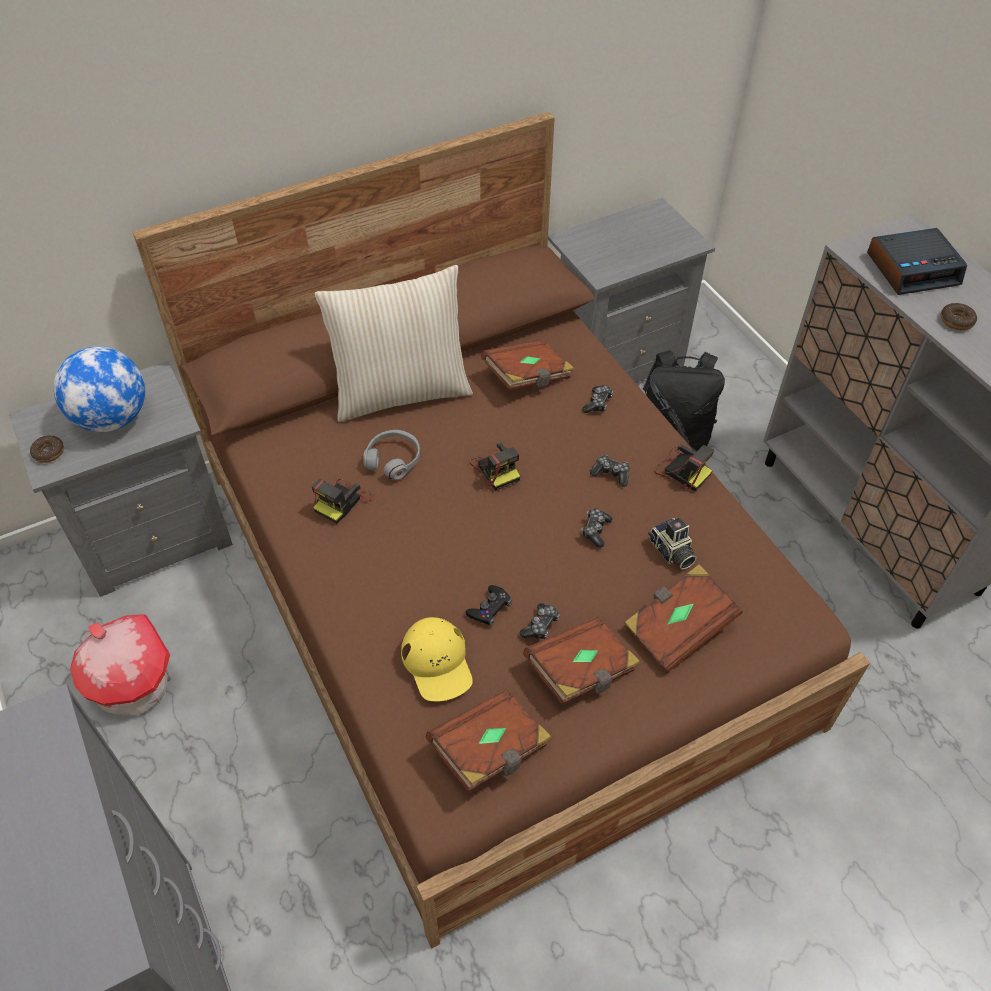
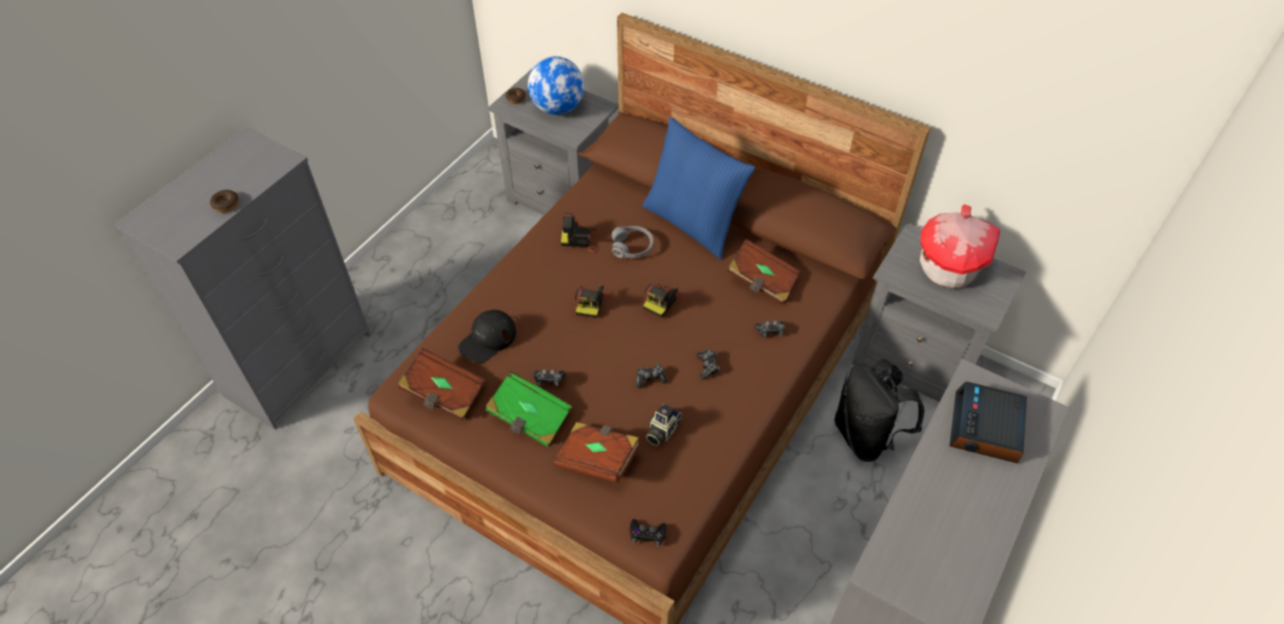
camera: 60 degrees right, 0 degrees up
(133, 683) = (462, 248): toy house -> toy house (949, 267)
(401, 392) = (693, 223): beige pillow -> blue pillow
(437, 662) = (488, 339): yellow cap -> black cap
(489, 608) = (543, 347): black game controller -> black game controller (647, 534)
(581, 671) = (529, 418): brown book -> green book
(681, 470) = (743, 407): camera -> camera (591, 302)
(913, 269) = (986, 429): alarm clock -> alarm clock turned 60 degrees clockwise
(956, 321) = (942, 479): donut -> donut (226, 204)

